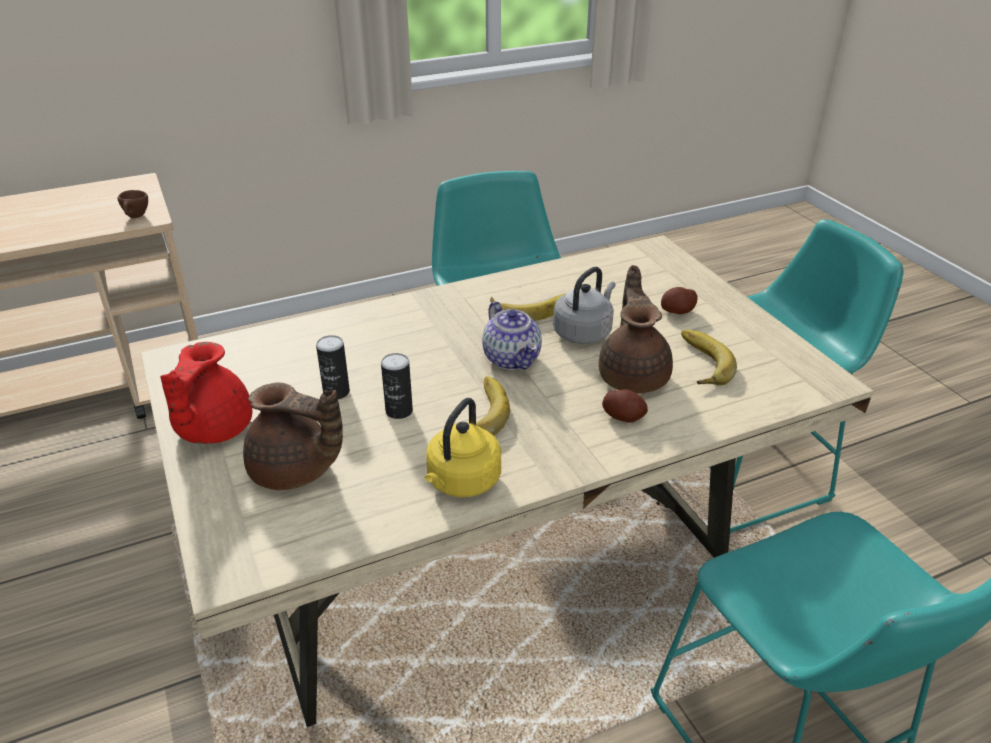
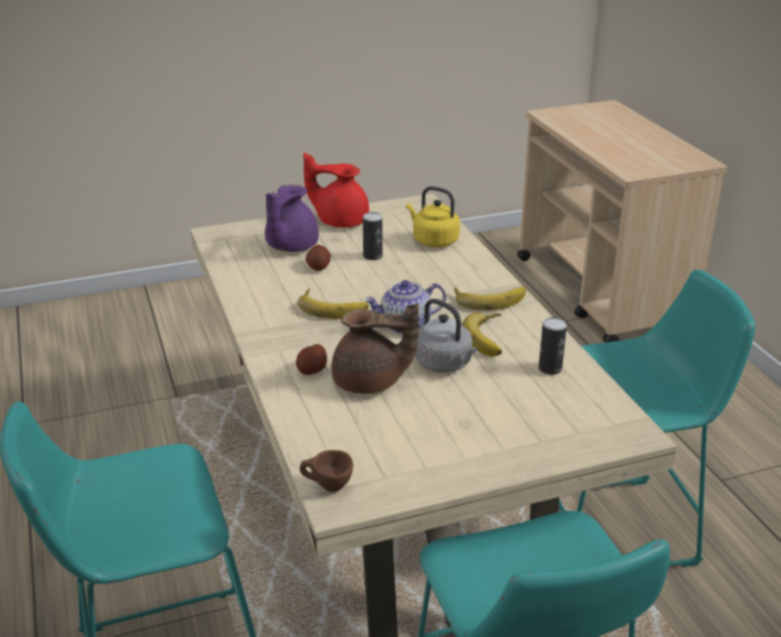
camera: 95 degrees right, 5 degrees down
(136, 217) = (631, 169): brown cup -> brown cup (327, 487)
(295, 472) = (290, 246): brown teapot -> purple teapot
(399, 411) = (344, 278): can -> can (550, 368)
(462, 482) = (259, 299): yellow kettle -> yellow kettle (433, 241)
(677, 311) = (483, 425): potato -> potato (318, 267)
(699, 363) = (383, 423): banana -> banana (489, 299)

